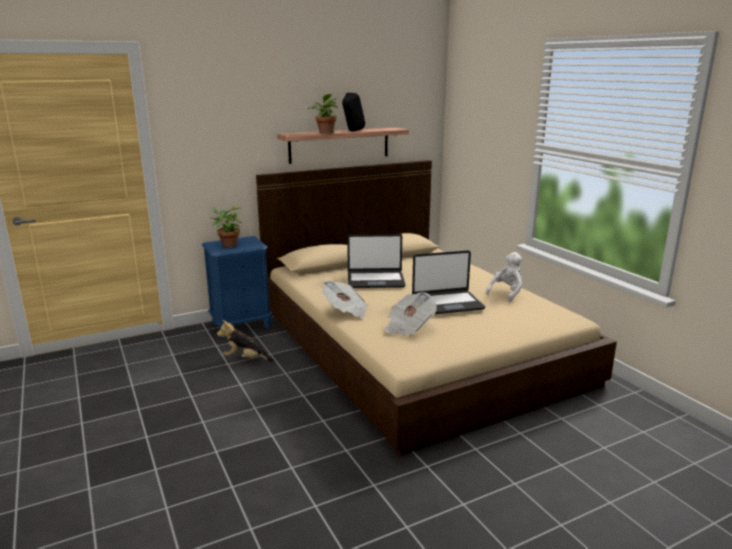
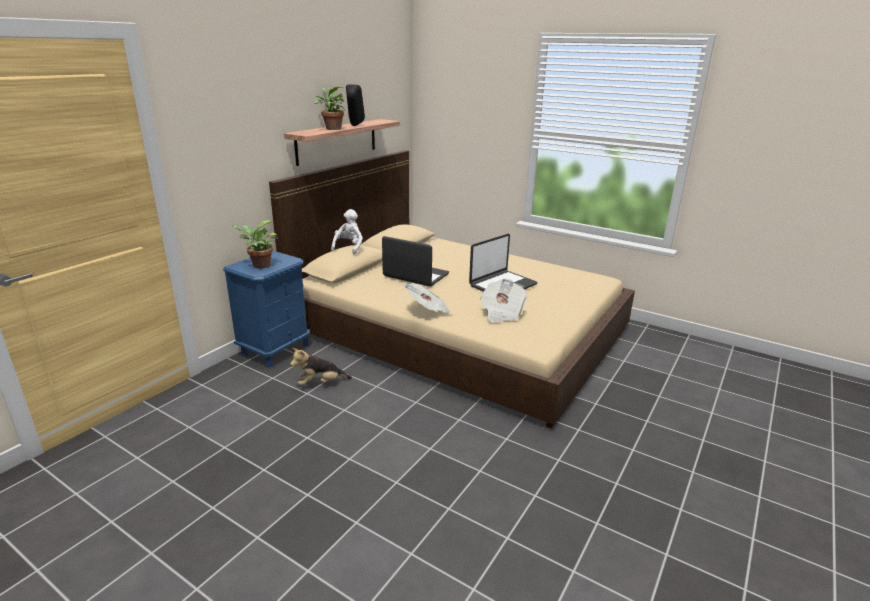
camera: 30 degrees left, 5 degrees up
(375, 280) = (415, 275): laptop -> laptop turned 120 degrees counterclockwise
(506, 293) = (532, 266): white plush toy -> white plush toy (349, 248)

